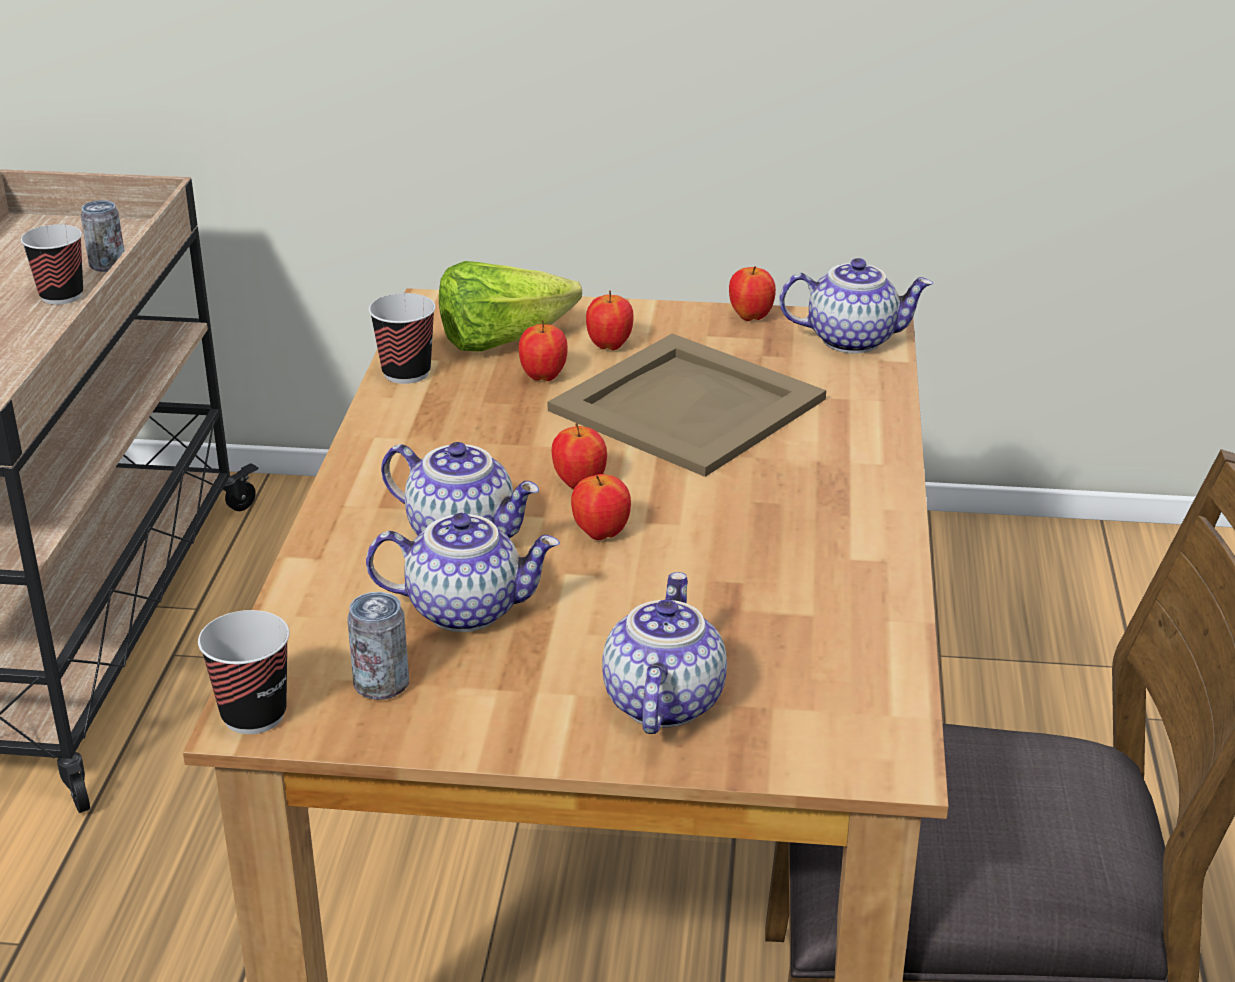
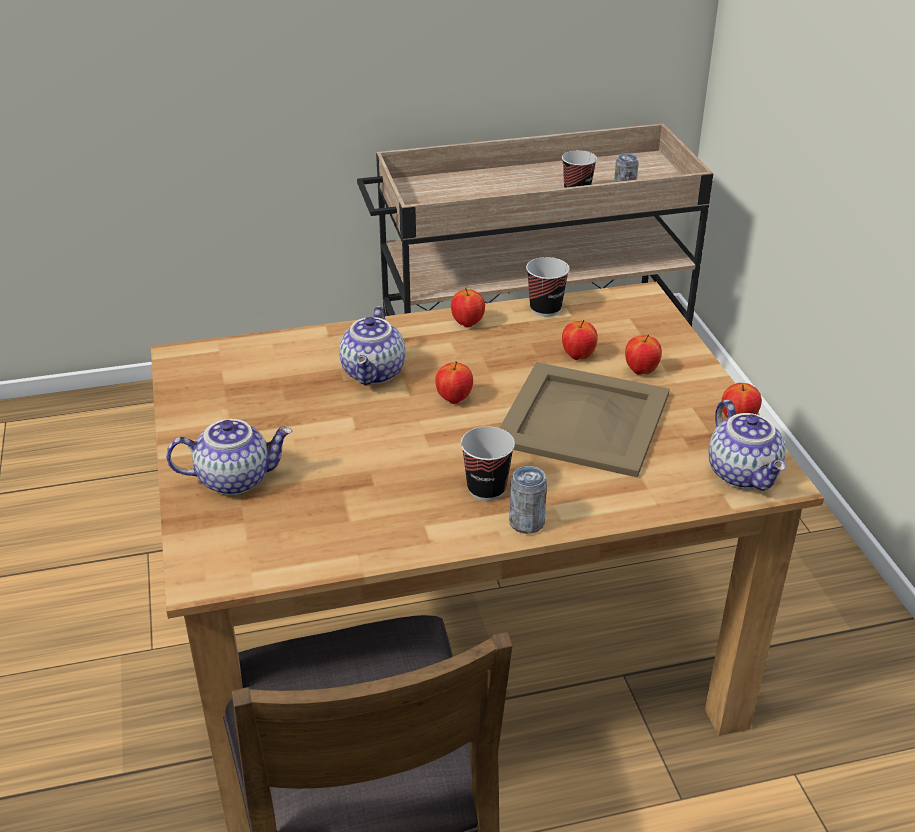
camera: 70 degrees right, 5 degrees up
(254, 715) = (183, 356): cup -> cup (486, 489)
(381, 685) = (220, 384): can -> can (526, 523)
(466, 609) = (300, 392): teapot -> none
(501, 341) = (613, 330): lettuce -> none
(601, 534) = (401, 420): apple -> apple (467, 324)

